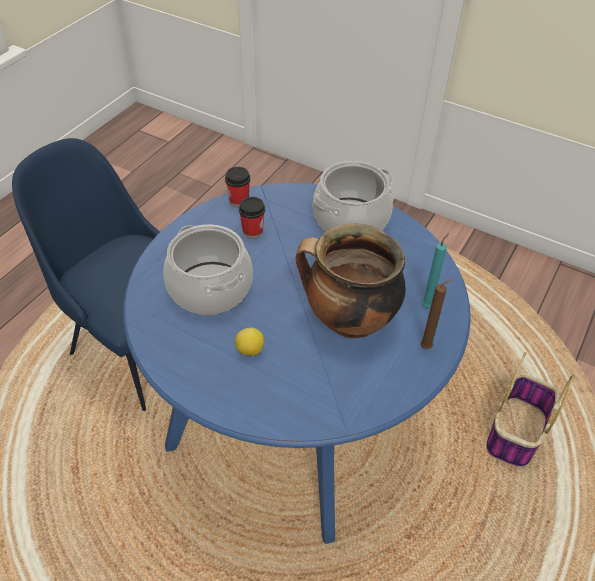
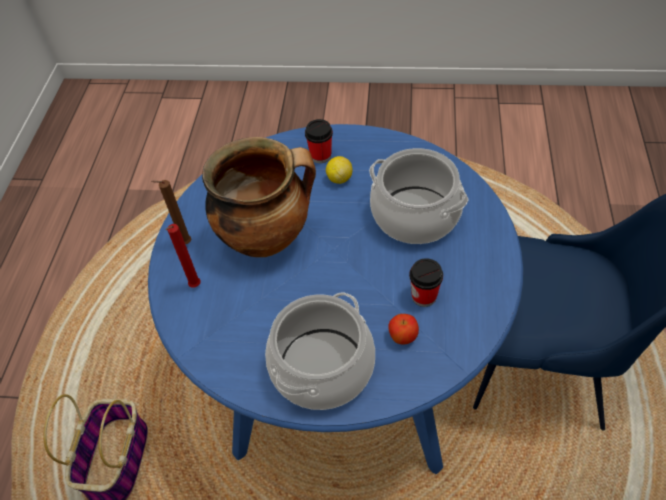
camera: 160 degrees right, 5 degrees up
(239, 201) = (473, 333): cup -> cup (321, 156)
(286, 216) = (402, 336): none -> apple
(428, 305) = (194, 287): turquoise candle -> red candle

